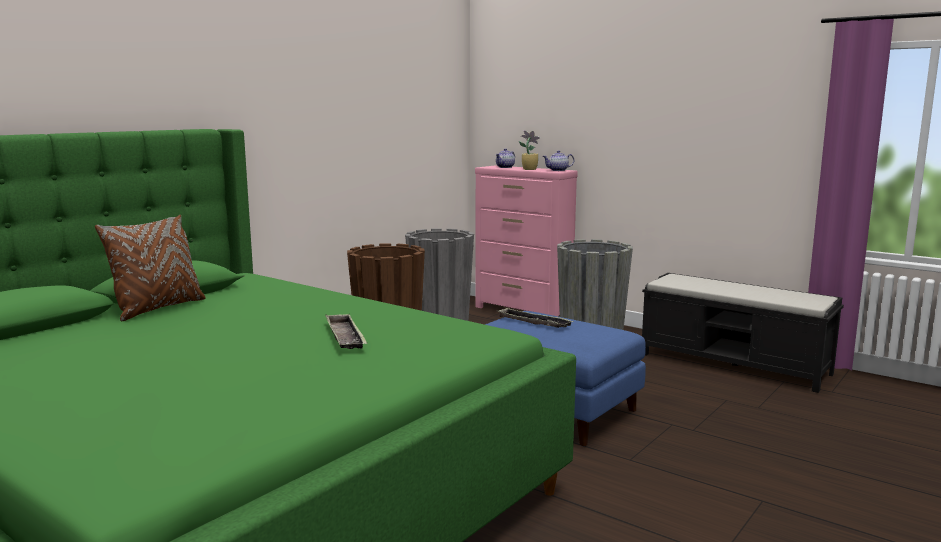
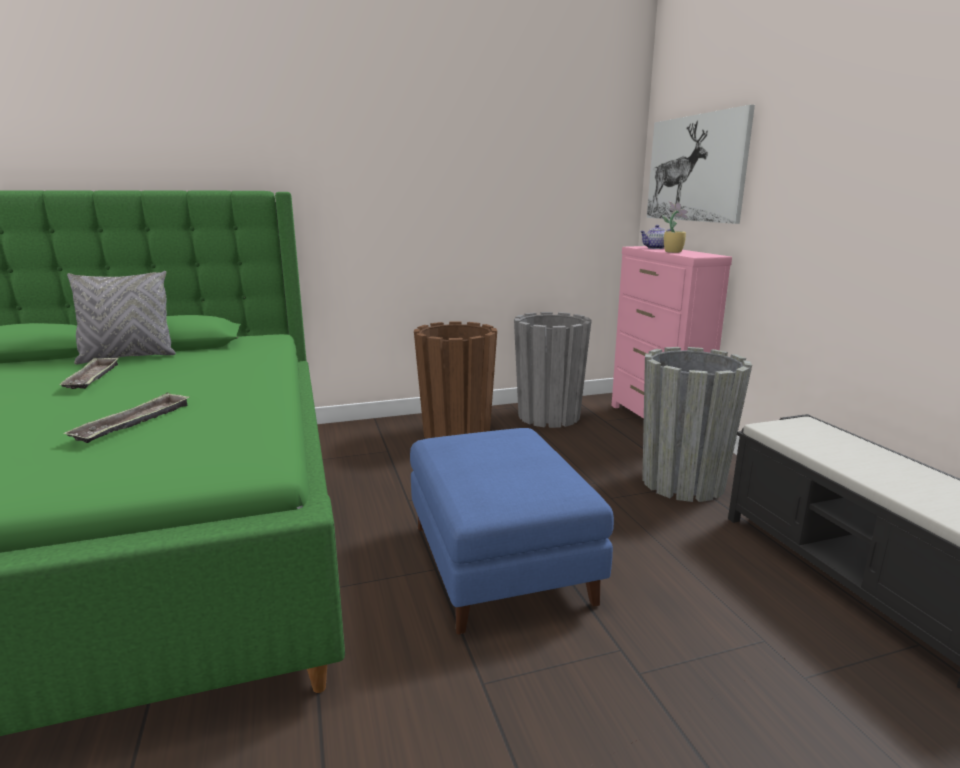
camera: 35 degrees right, 5 degrees up
(158, 308) = (128, 357): brown pillow -> grey pillow
(530, 104) = (695, 168): none -> picture
(533, 322) = (492, 447): tray -> tray (93, 378)
(558, 170) = (704, 255): teapot -> none

